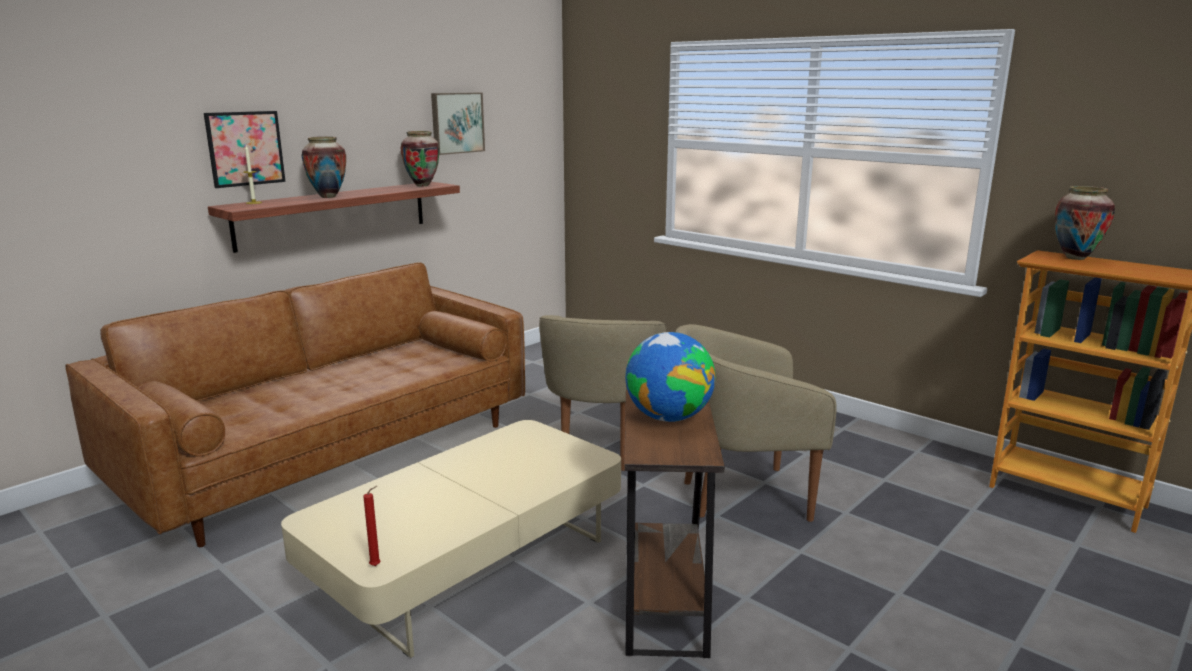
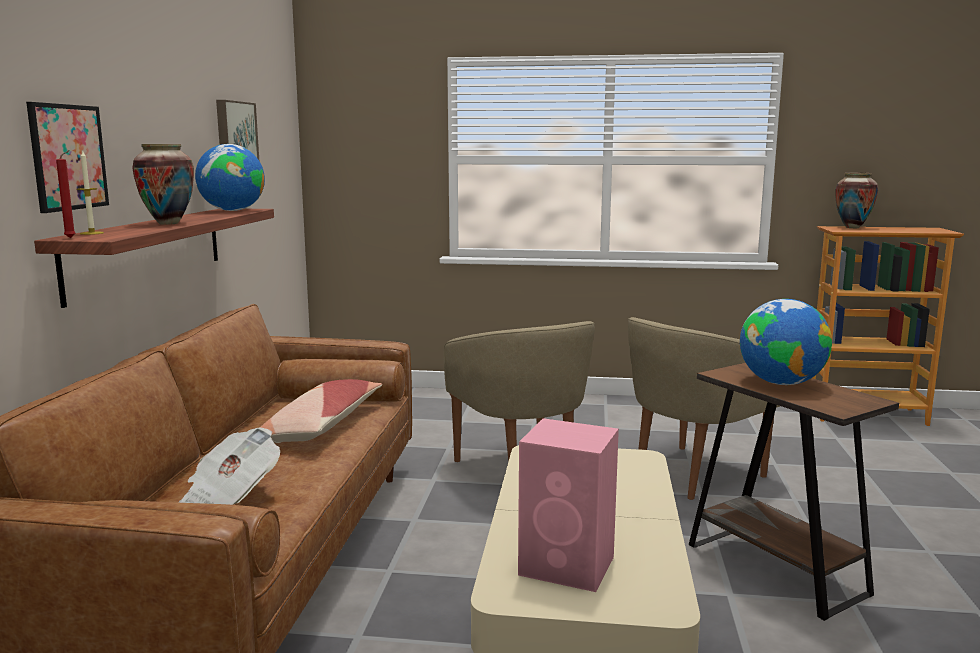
camera: 35 degrees left, 5 degrees down
(269, 402) = (229, 497): none -> newspaper
(377, 565) = (660, 605): red candle -> red candle (72, 238)
(379, 517) = (569, 566): none -> pink speaker
(404, 368) = (320, 426): none -> pillow
(422, 185) = (232, 210): vase -> globe

